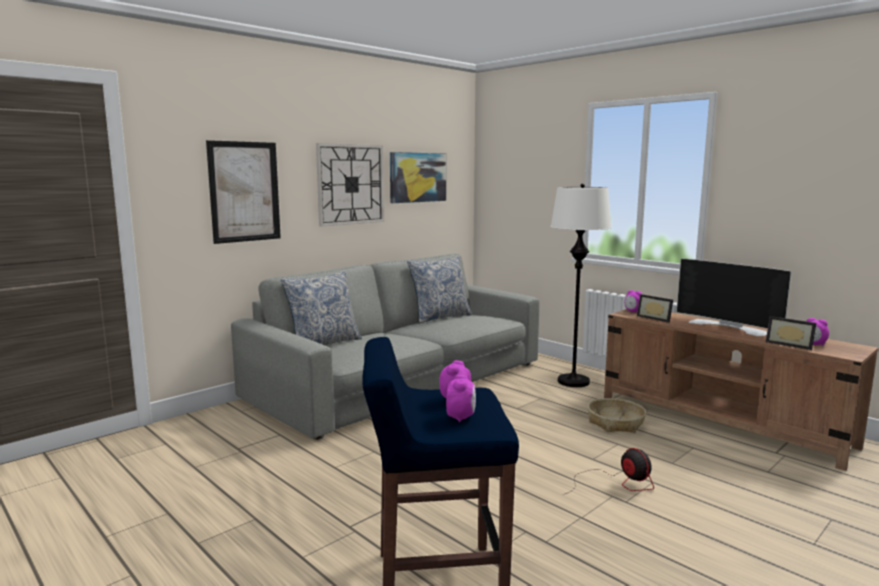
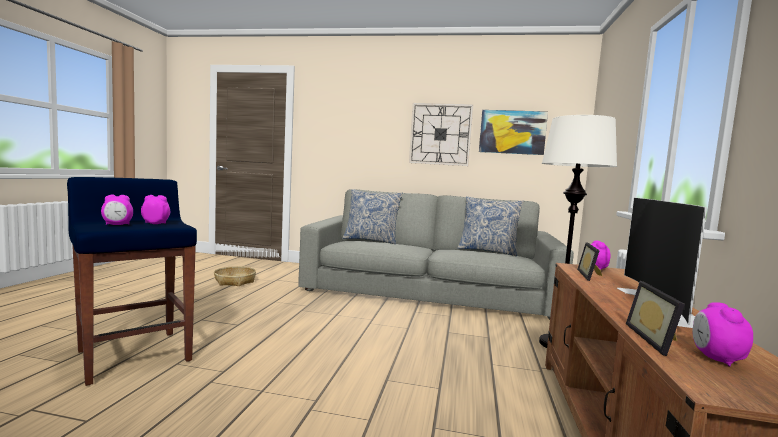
camera: 55 degrees right, 5 degrees down
(244, 192) = (356, 134): picture -> none
(615, 423) = (491, 380): basket -> basket (235, 281)
(616, 483) = (346, 399): fan -> none

